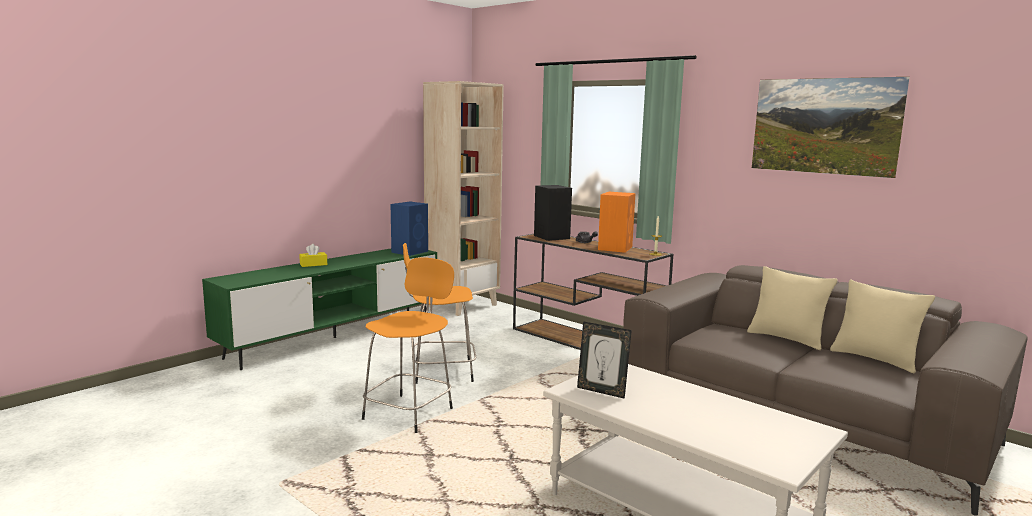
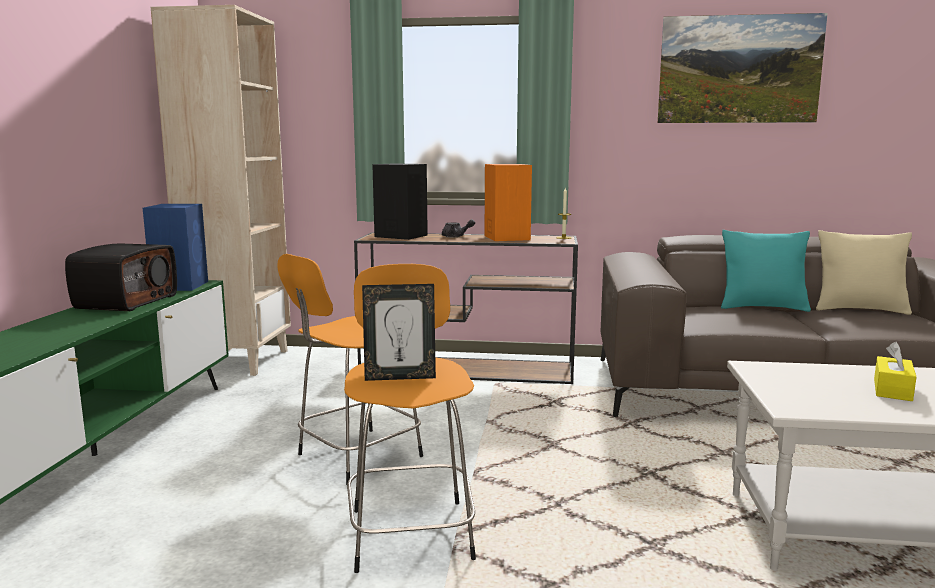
camera: 35 degrees left, 0 degrees up
(313, 264) = (43, 327): yellow tissue box -> yellow tissue box (892, 389)
(368, 257) = (126, 302): none -> radio
(602, 391) = (823, 398): picture frame -> picture frame (400, 377)
(786, 339) = (762, 307): beige pillow -> turquoise pillow

